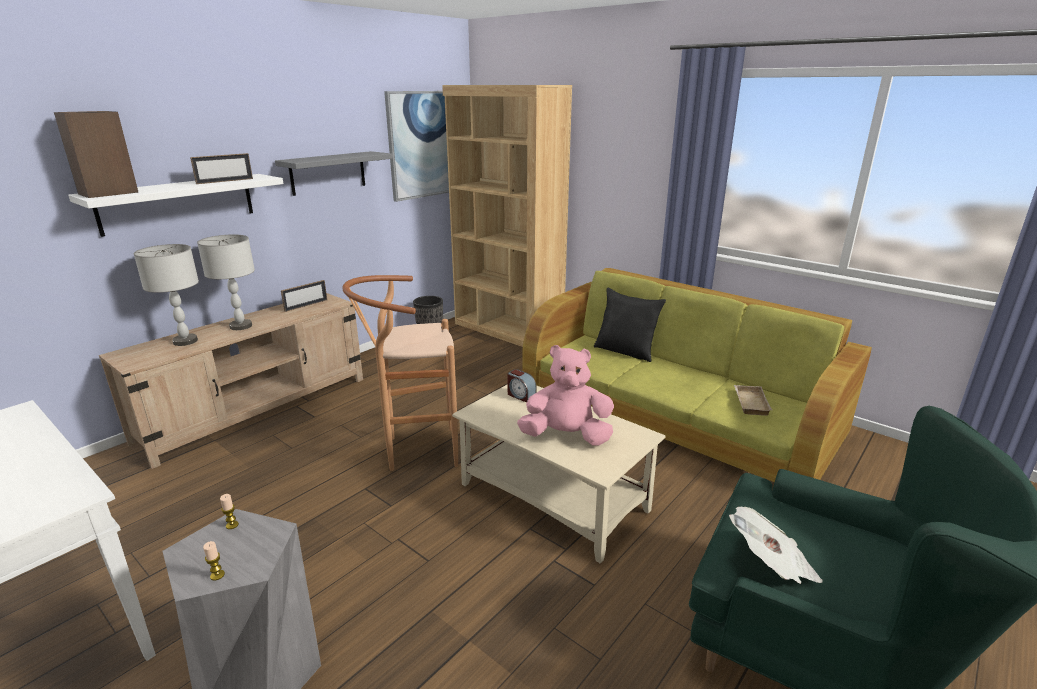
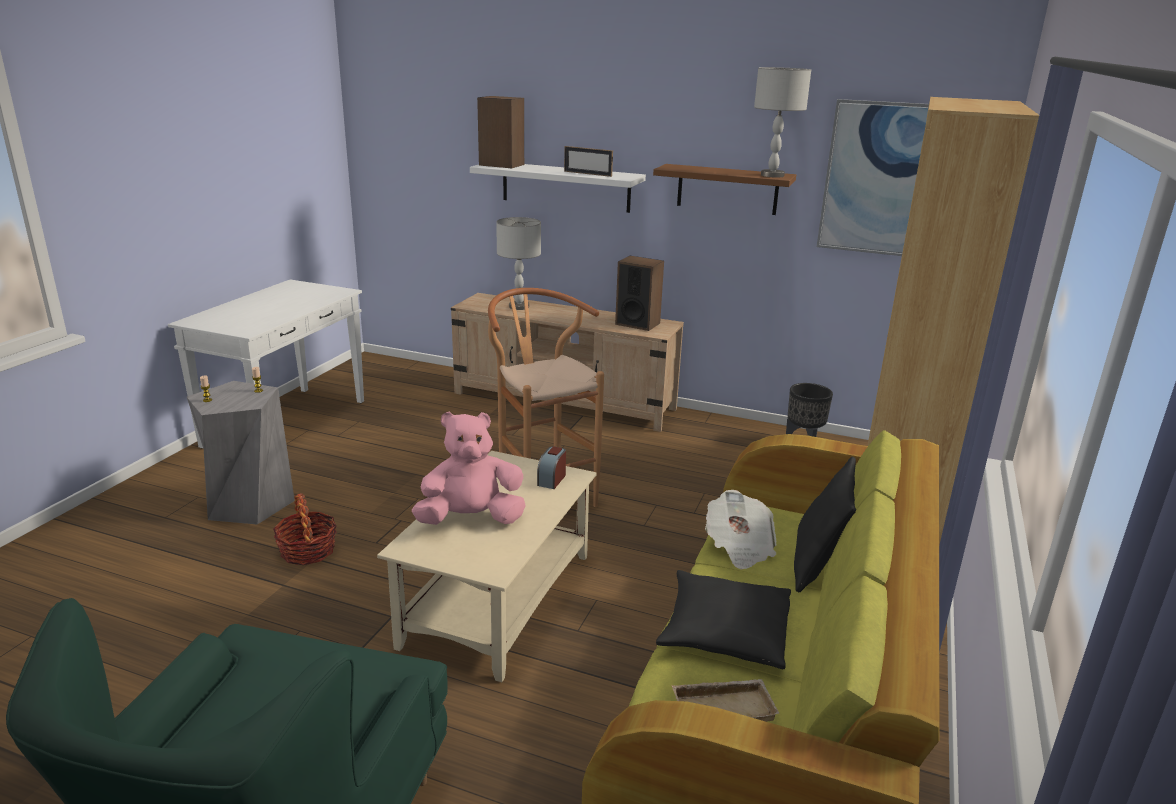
camera: 70 degrees right, 0 degrees up
(240, 326) = (564, 314): grey table lamp -> grey table lamp (772, 175)
(306, 305) = (637, 323): picture frame -> speaker
(328, 173) = (727, 189): grey shelf -> brown shelf
(413, 616) = (307, 551): none -> basket
(566, 436) = (471, 519): pink plush toy -> pink plush toy turned 90 degrees counterclockwise
(683, 388) = (724, 631): none -> black pillow
(771, 564) = (251, 673): newspaper -> newspaper (739, 547)

